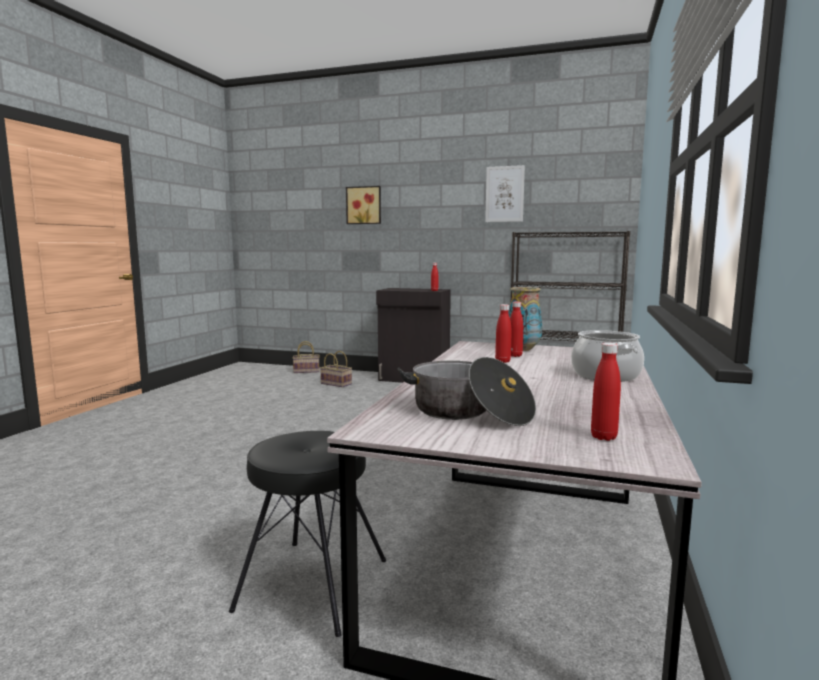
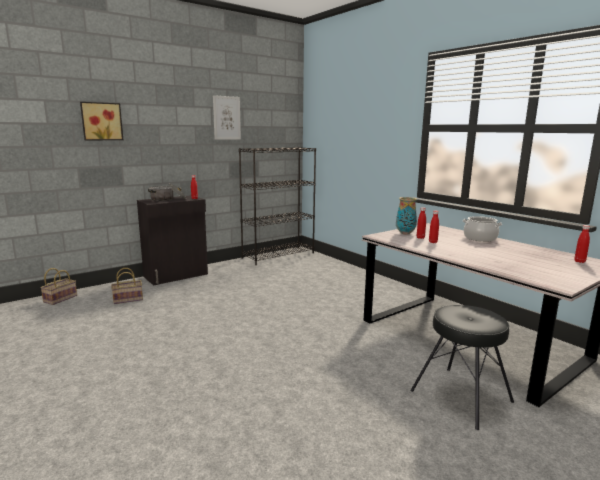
camera: 55 degrees left, 5 degrees up
(469, 413) = (538, 268): cooking pot -> cooking pot (168, 199)

